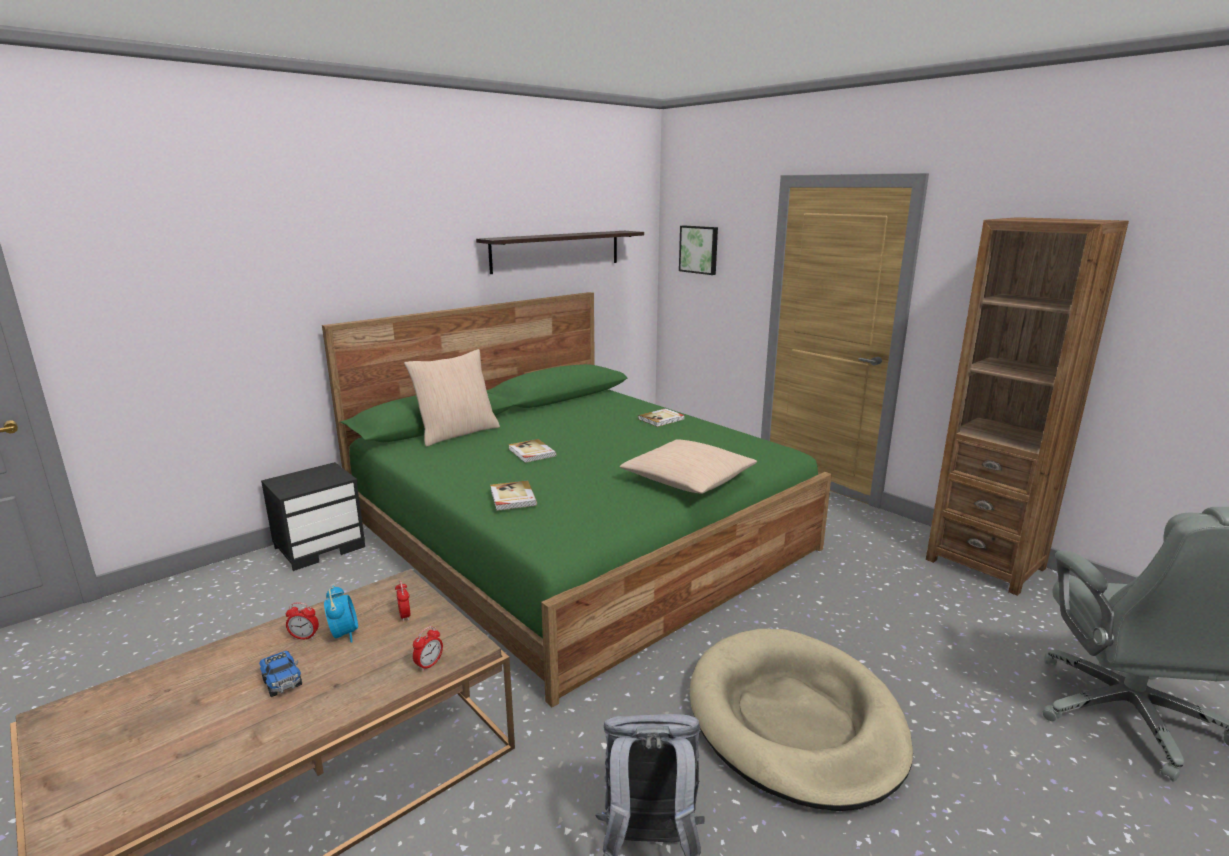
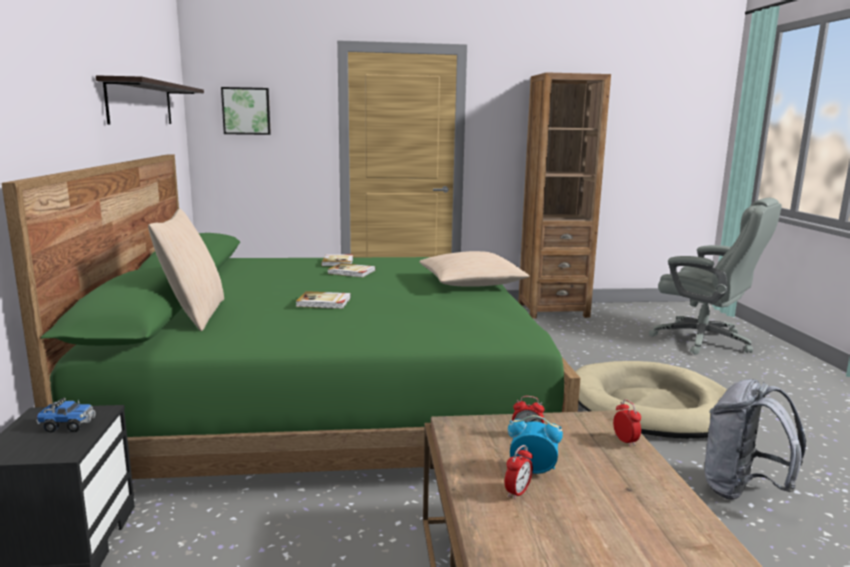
camera: 55 degrees left, 5 degrees down
(282, 683) = (603, 518): toy truck -> toy truck (68, 426)
(512, 498) = (418, 326): book -> book (351, 272)

